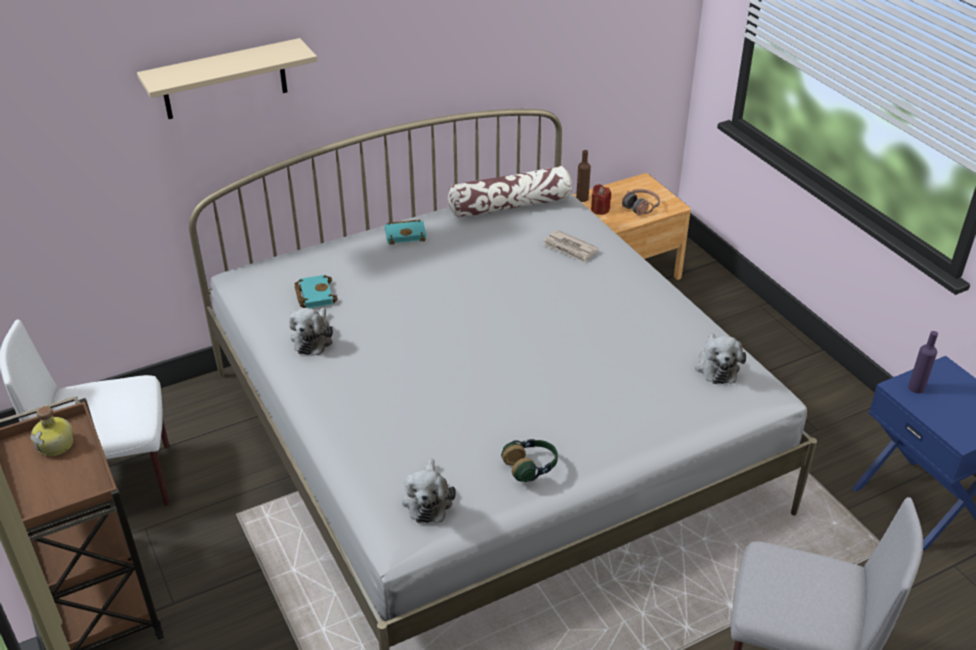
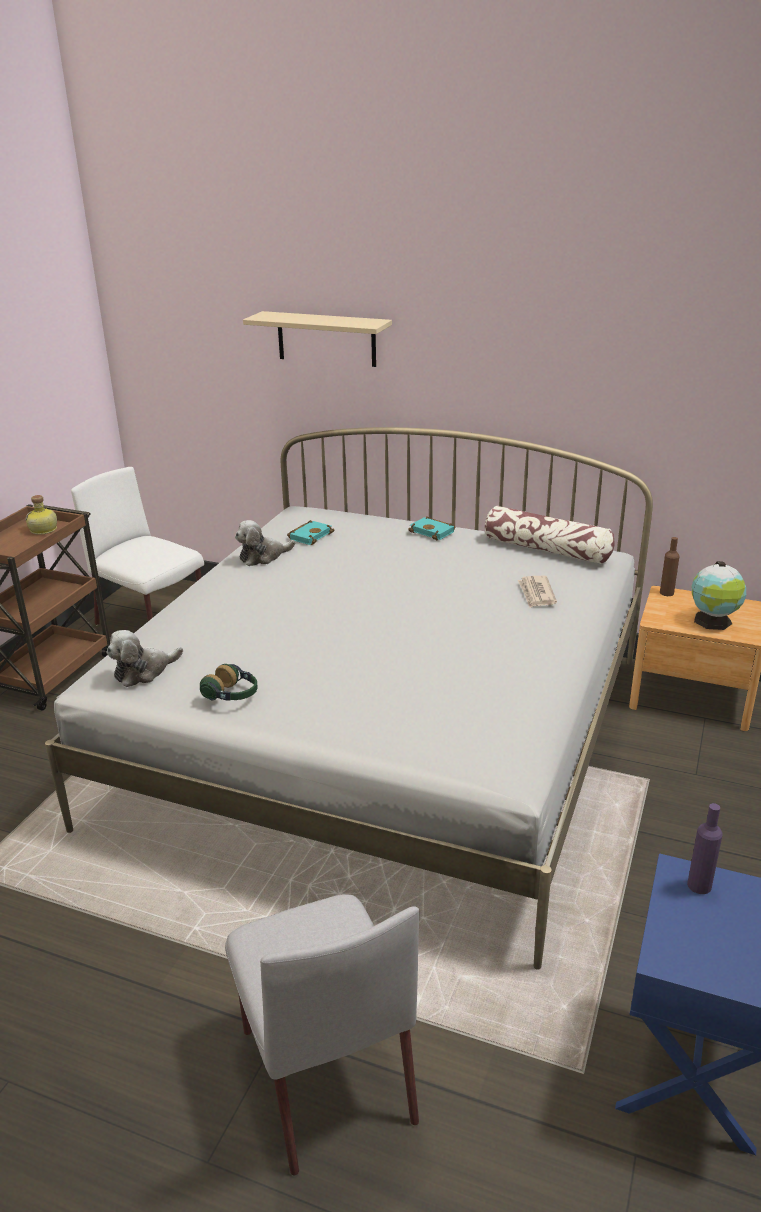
camera: 50 degrees right, 10 degrees down
(600, 209) = (668, 606): red candle -> none
(640, 207) = (713, 622): headphones -> globe
(716, 367) = (496, 728): plush toy -> none

